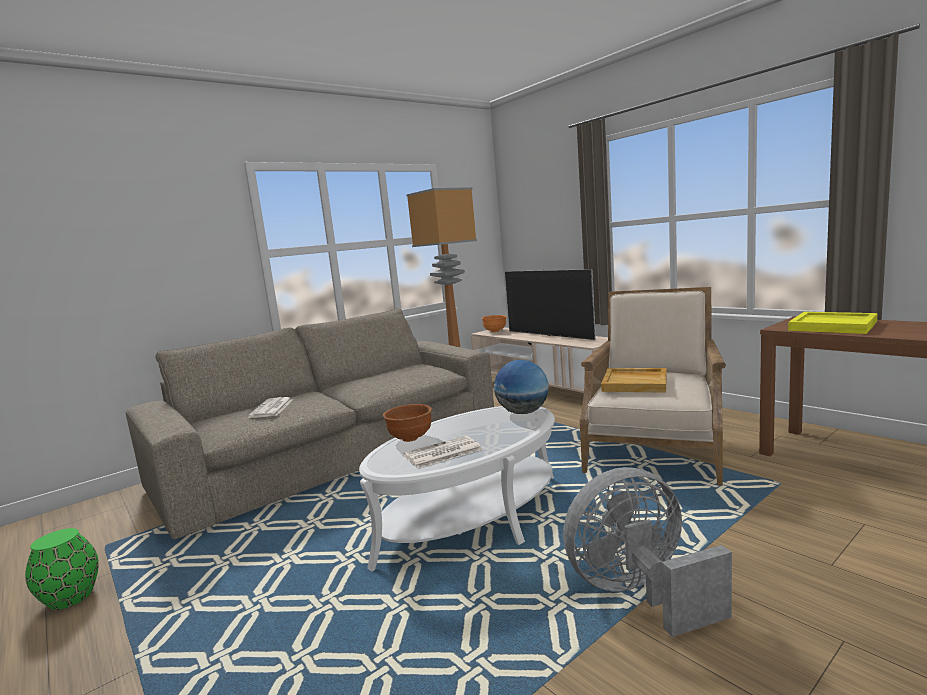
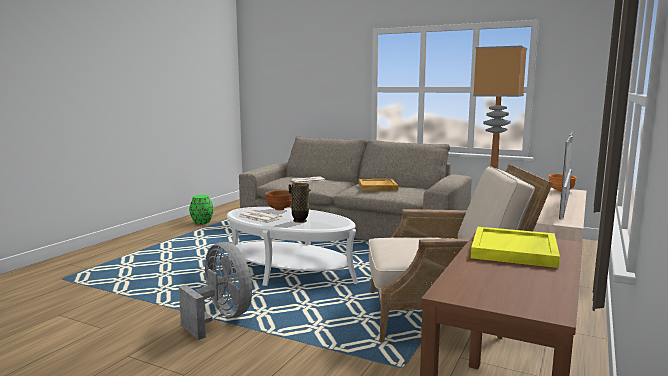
camera: 65 degrees right, 0 degrees up
(492, 430) = (300, 221): none -> vase
(523, 412) = (335, 223): globe -> none
(635, 383) = (416, 241): beige tray -> beige tray (378, 186)

